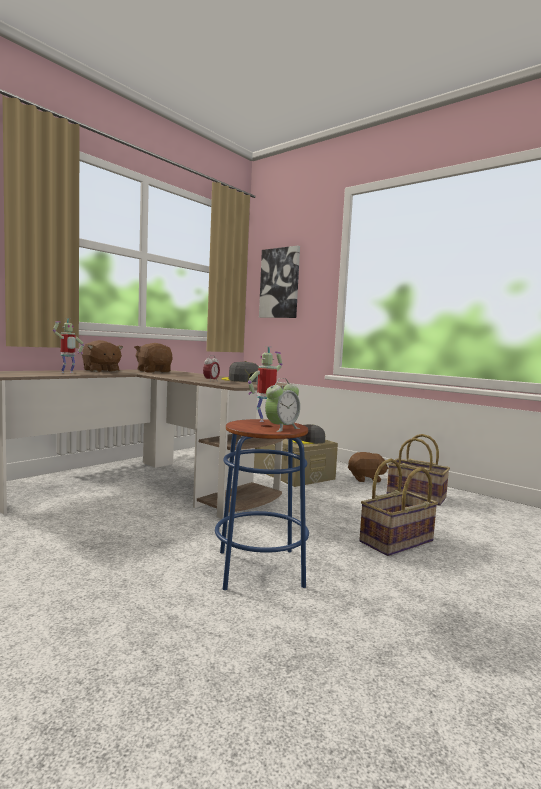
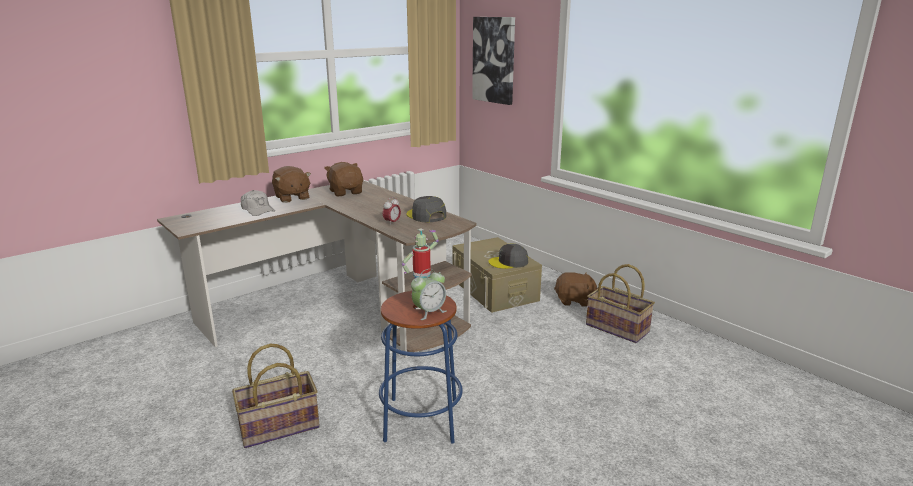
camera: 10 degrees right, 15 degrees up
(67, 373) = (257, 210): toy robot -> white cap
(397, 542) = (563, 393): basket -> basket (279, 427)

